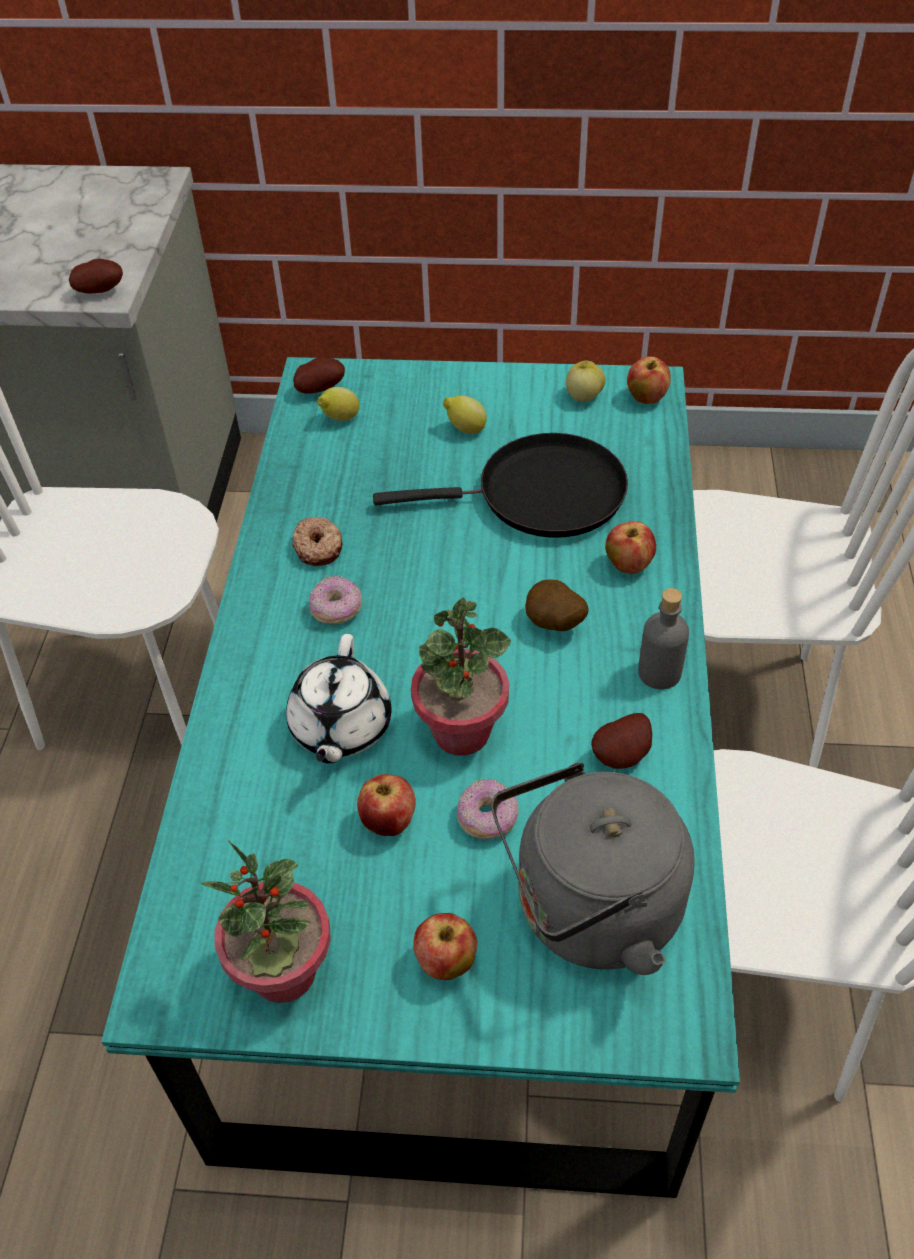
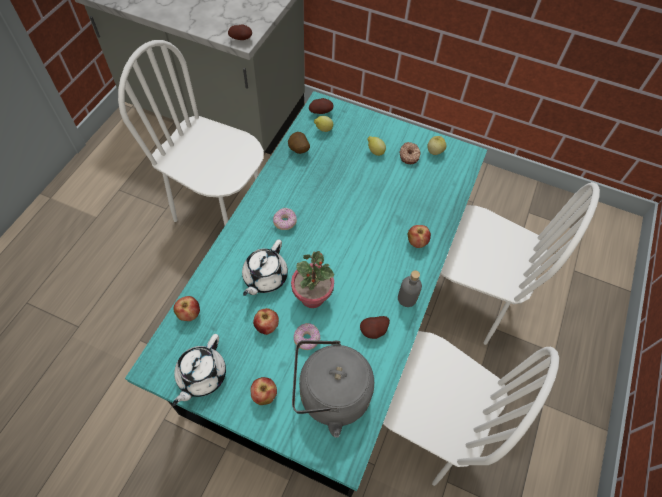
camera: 15 degrees right, 10 degrees up
(283, 973) = (201, 376): potted plant -> white teapot
(319, 547) = (289, 190): donut -> donut (409, 156)
(541, 495) = (394, 195): black frying pan -> none
(553, 625) = (372, 260): potato -> potato (298, 150)
(646, 398) = (462, 161): apple -> apple (189, 314)

